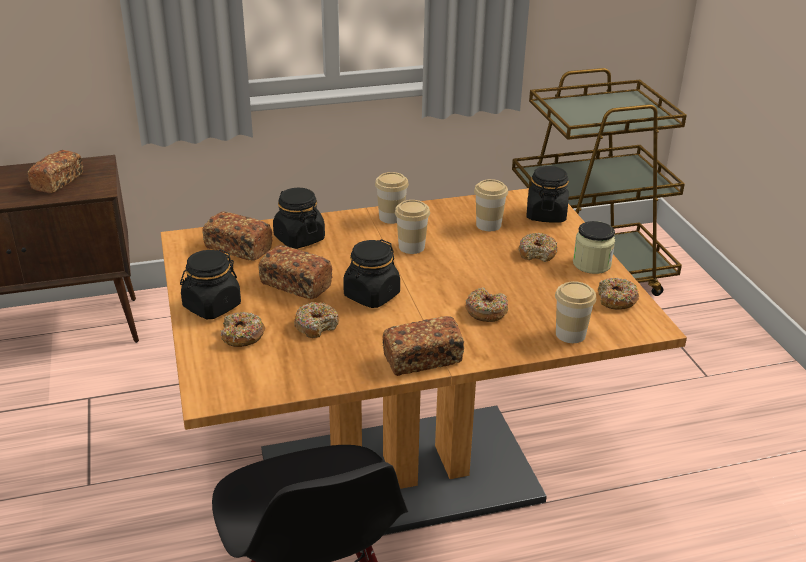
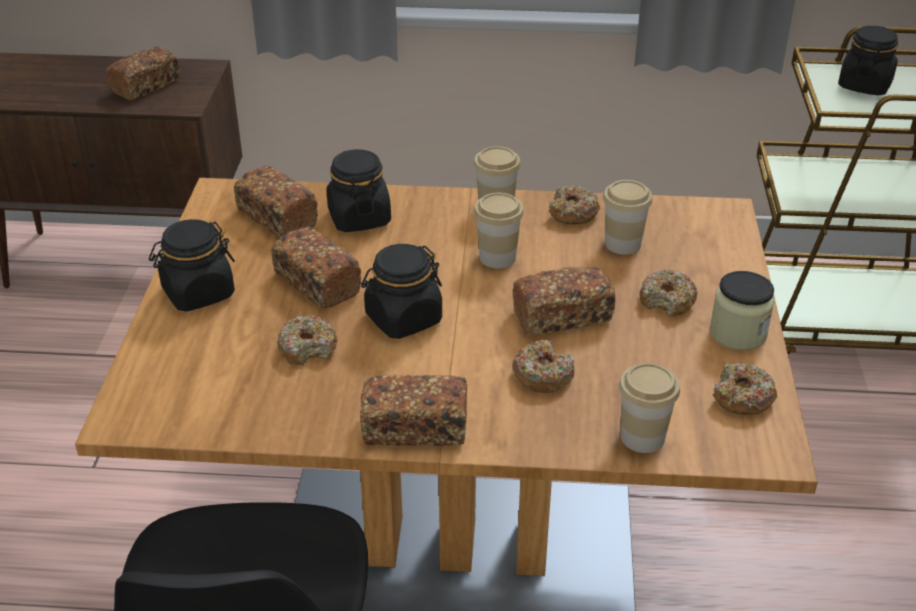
camera: 20 degrees right, 5 degrees up
(242, 336) = (210, 342): donut -> donut (573, 213)
(476, 274) = (562, 316): none -> bread
(546, 214) = (714, 243): black jar -> black jar (864, 85)

